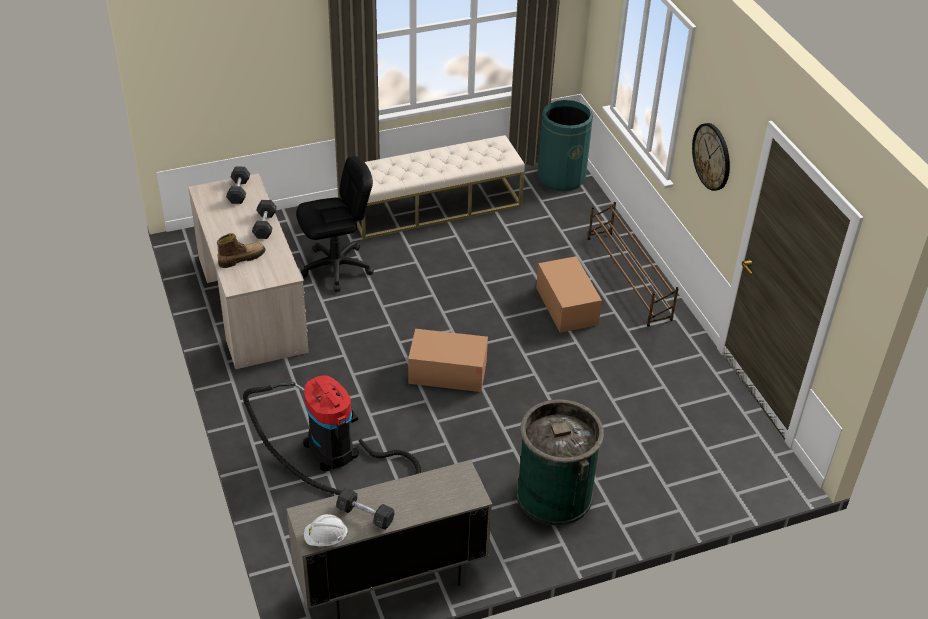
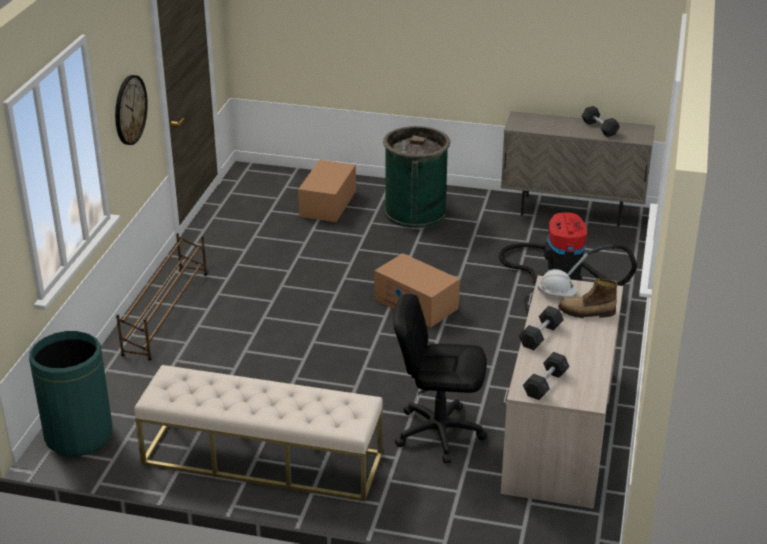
camera: 145 degrees left, 10 degrees down
(326, 538) = (634, 127): white hard hat -> white hard hat (557, 294)
(566, 306) = (252, 313): cardboard box -> cardboard box (328, 203)

